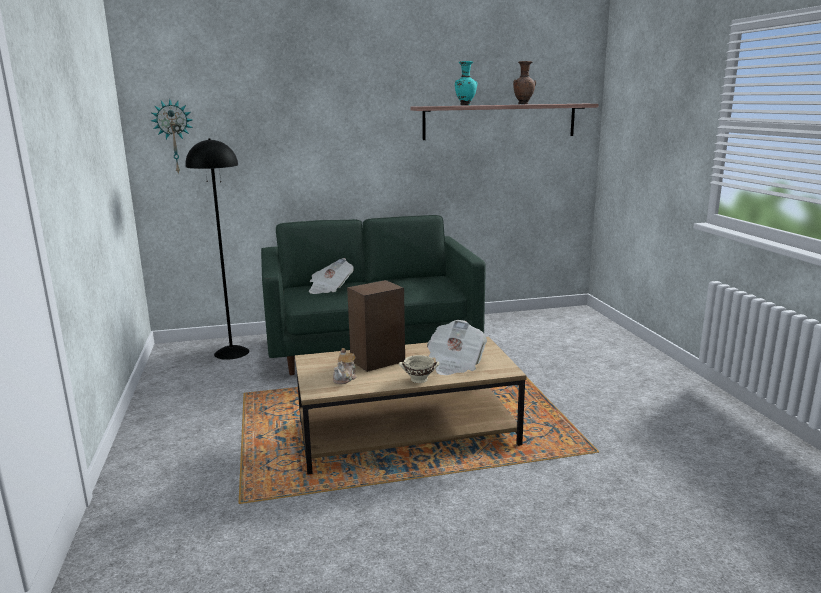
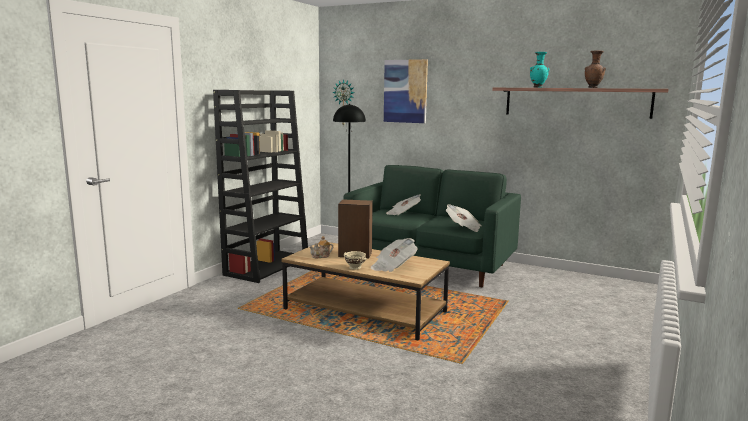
camera: 40 degrees right, 5 degrees down
(165, 420) = (267, 266): none -> black bookcase
(279, 115) = (405, 91): none -> picture
(433, 290) = (463, 228): none -> newspaper

